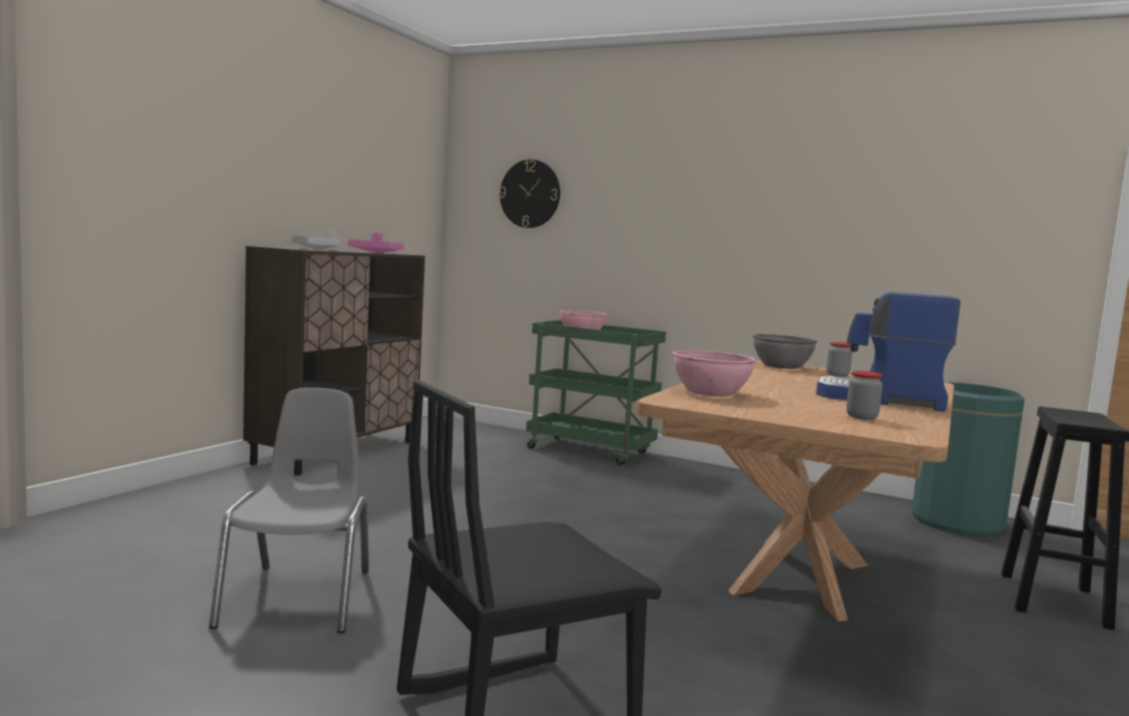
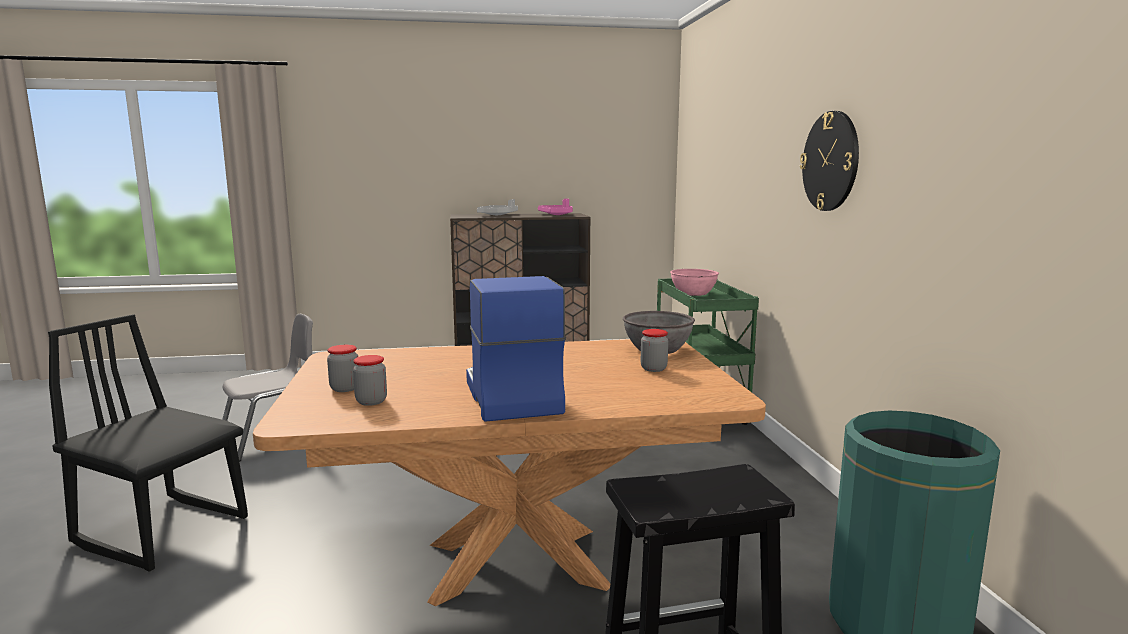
camera: 55 degrees right, 5 degrees up
(530, 194) = (707, 152): wall clock -> wall clock (830, 161)
(710, 392) = (405, 357): pink bowl -> none
(808, 415) = (345, 388): none -> jar

